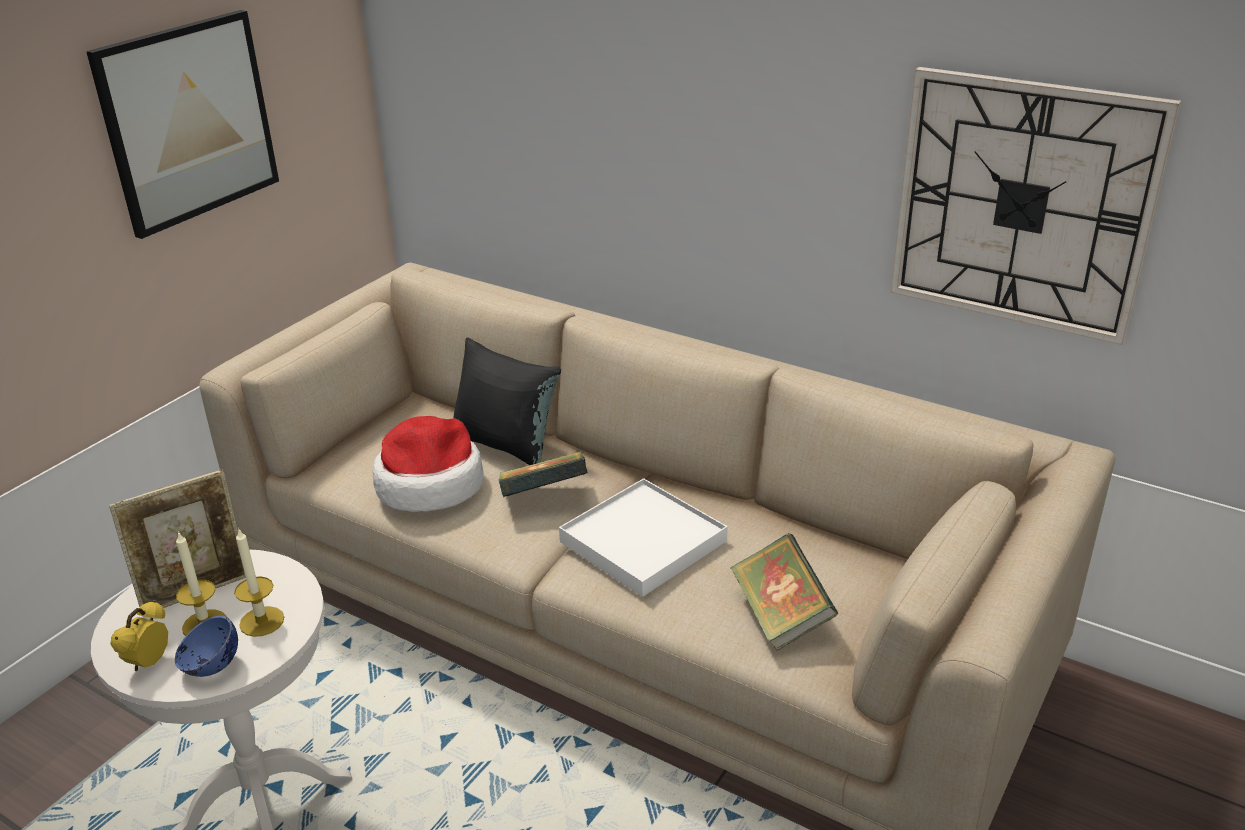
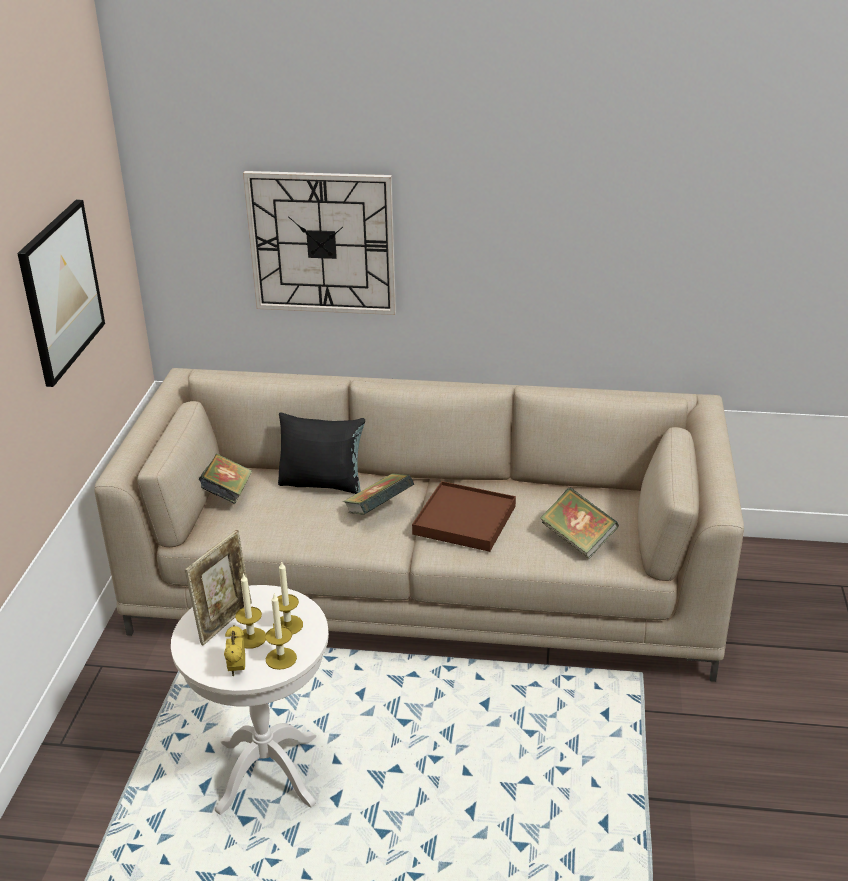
camera: 25 degrees left, 0 degrees up
(211, 666) = (281, 658): blue bowl -> candle
(386, 429) = (227, 495): none -> book
(430, 484) = (293, 522): hat -> none
(643, 542) = (464, 520): white tray -> brown tray
(1022, 204) = (650, 257): wall clock -> wall clock (322, 243)

